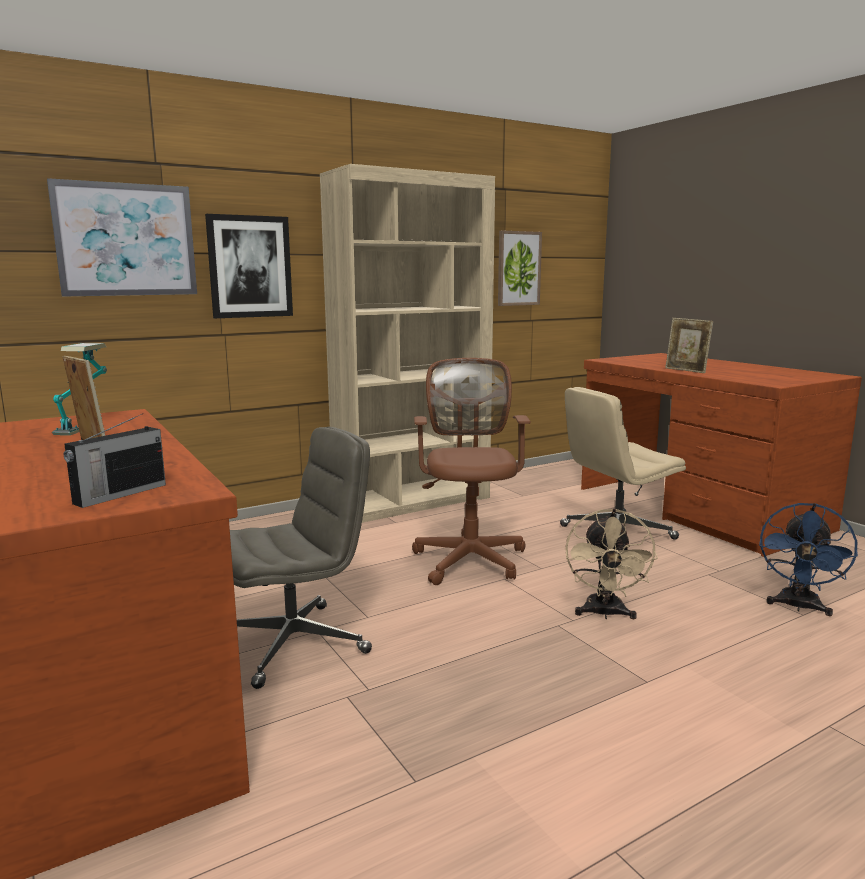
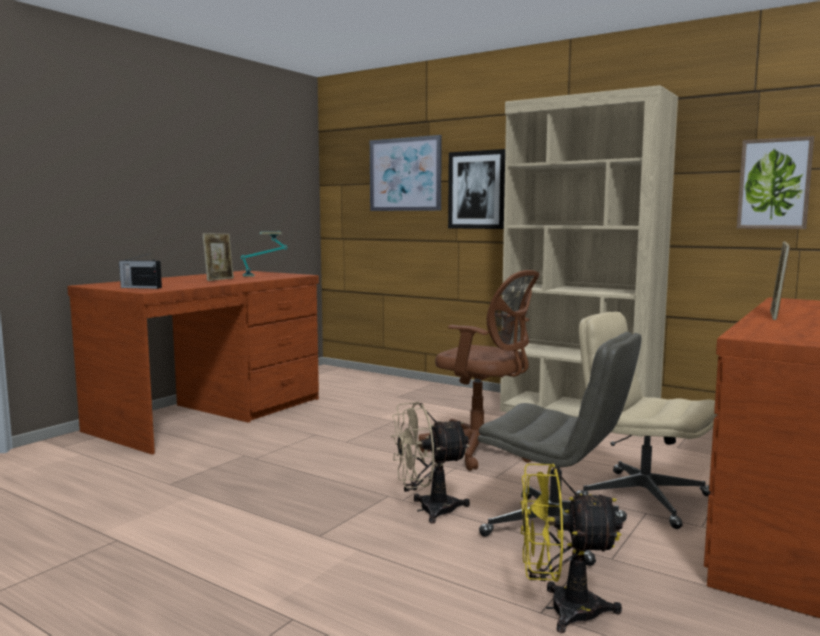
camera: 65 degrees right, 5 degrees down
(295, 643) = (296, 433): grey office chair -> grey office chair (556, 529)
(470, 558) = (481, 451): brown office chair -> brown office chair turned 60 degrees clockwise
(798, 607) = (561, 609): blue fan -> yellow fan

